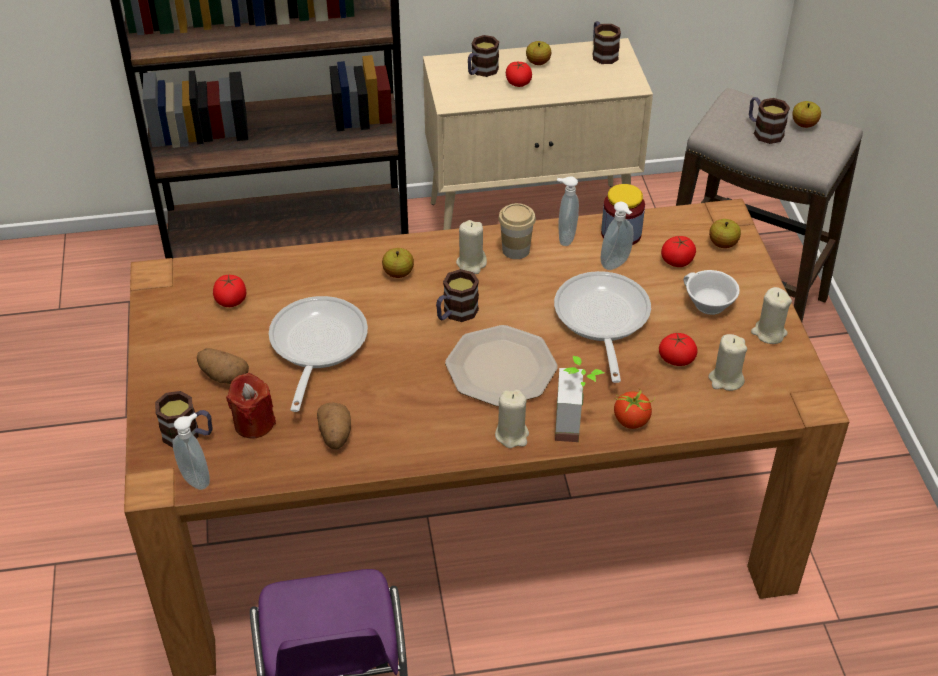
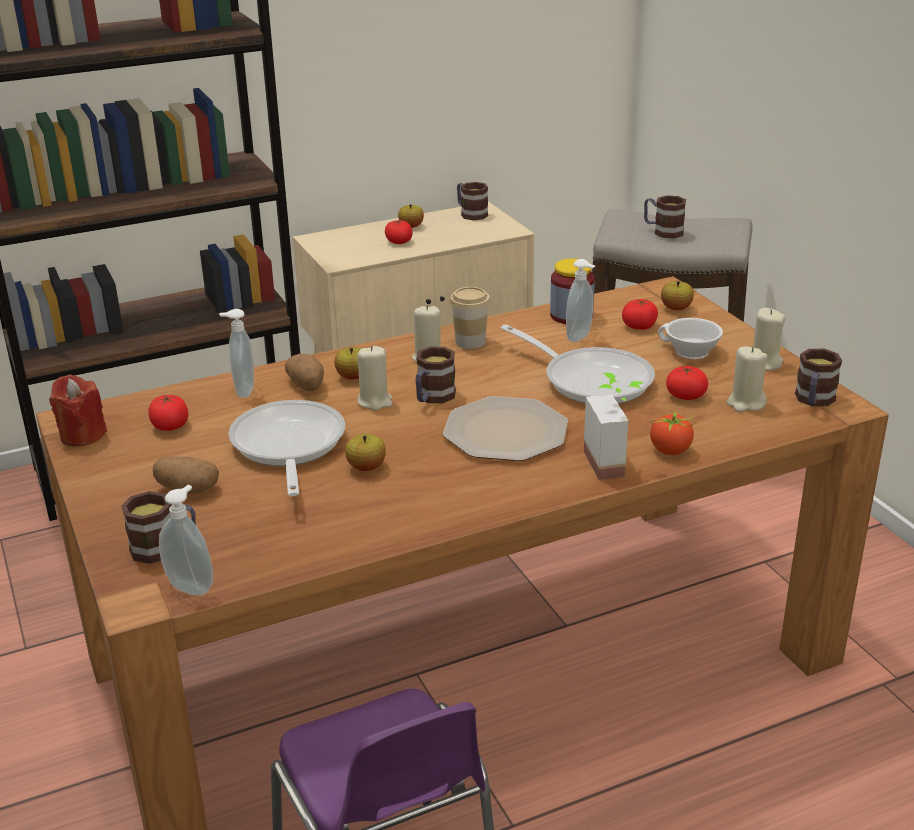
camera: 15 degrees left, 15 degrees down
(254, 423) = (242, 524): red candle -> red candle (82, 435)
(335, 435) = (346, 518): potato -> potato (307, 386)
(481, 71) = (357, 239): mug -> mug (813, 401)
(512, 435) = (549, 483): beige candle -> beige candle (375, 401)
(565, 238) = (516, 326): soap dispenser -> soap dispenser (242, 391)
(601, 320) = (590, 379): frying pan -> frying pan turned 150 degrees clockwise
(804, 124) = (697, 222): apple -> apple (366, 467)

